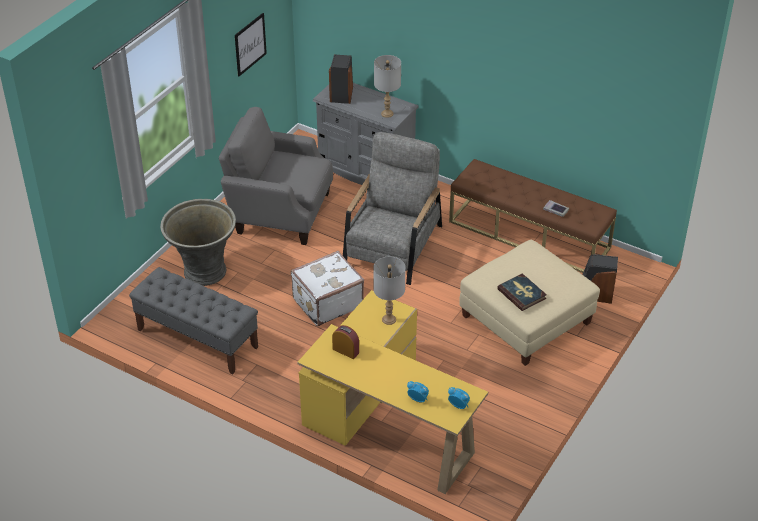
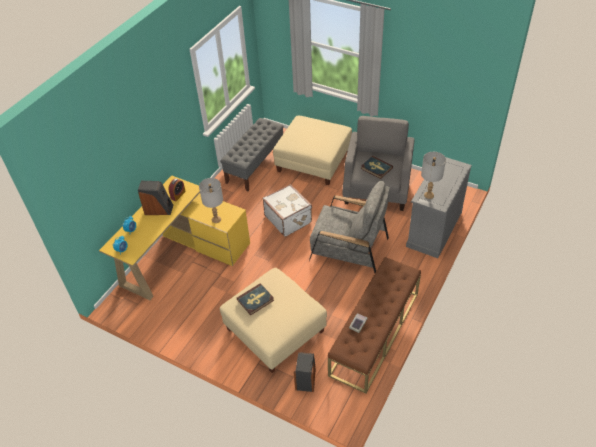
camera: 90 degrees right, 5 degrees up
(204, 272) = (314, 161): grey planter -> beige ottoman
(250, 44) = (439, 90): picture -> none
(297, 171) = (376, 168): none -> book
(342, 93) = (449, 169): speaker -> speaker (158, 209)

